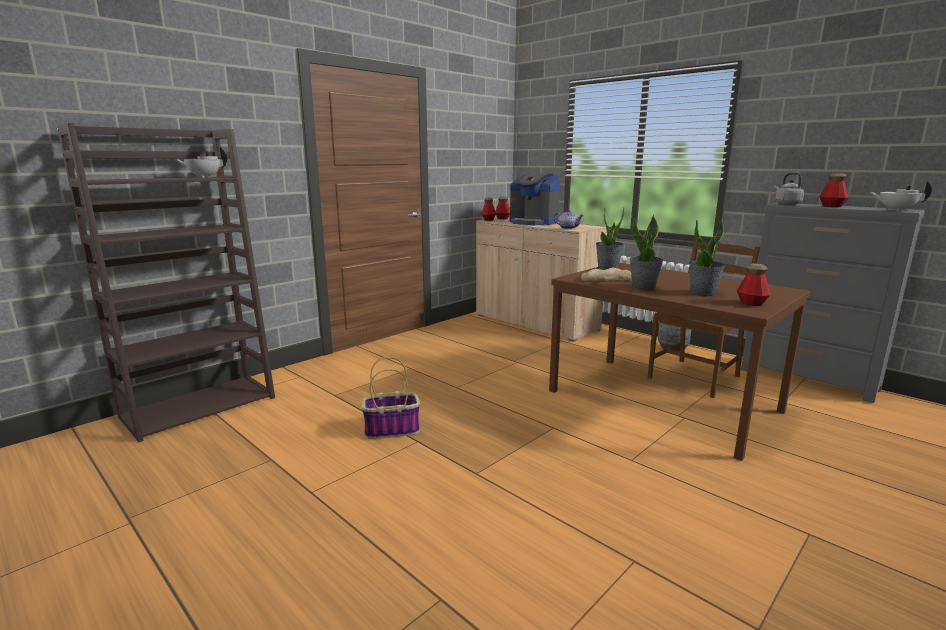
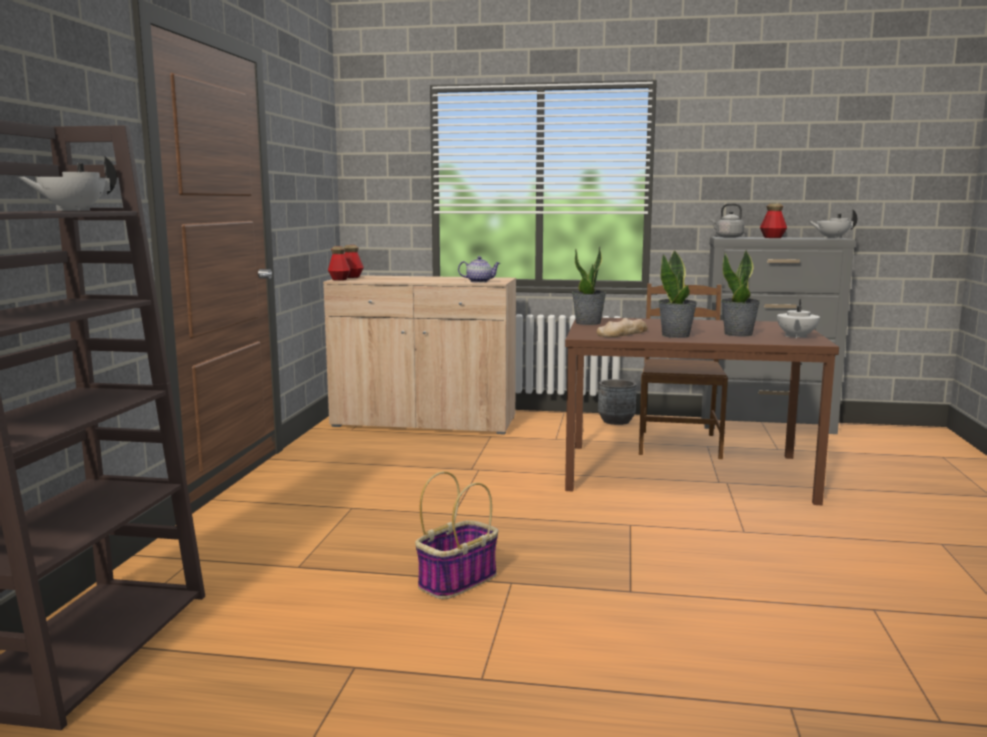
camera: 35 degrees left, 5 degrees down
(533, 222) = (411, 278): coffee machine -> none
(751, 303) = (796, 337): bottle -> white teapot

